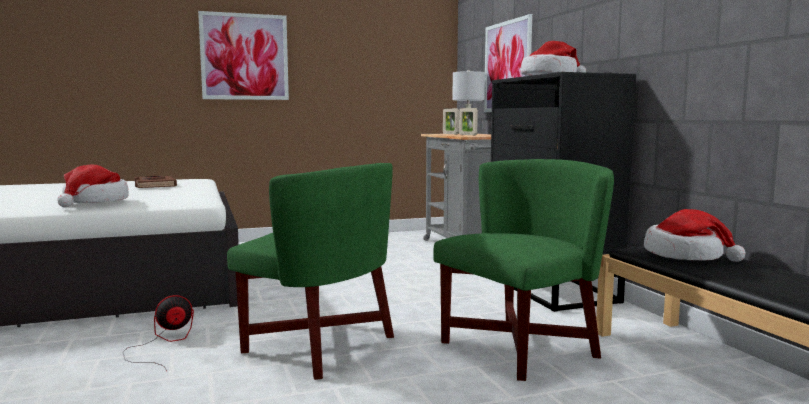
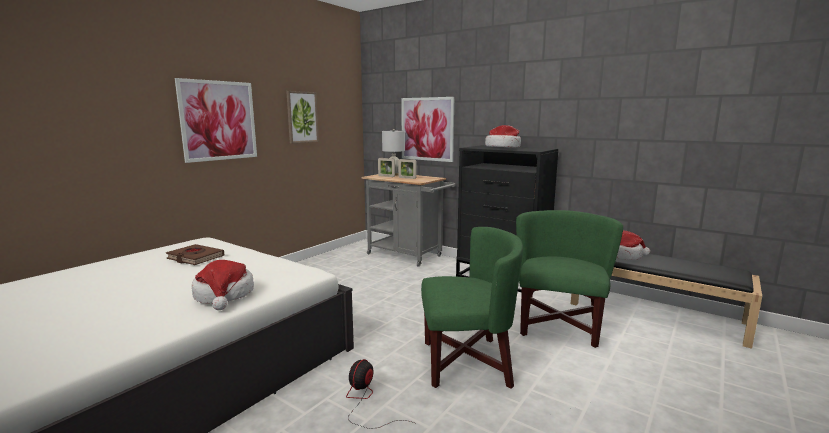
camera: 35 degrees left, 5 degrees up
(356, 57) = (302, 117): none -> picture

